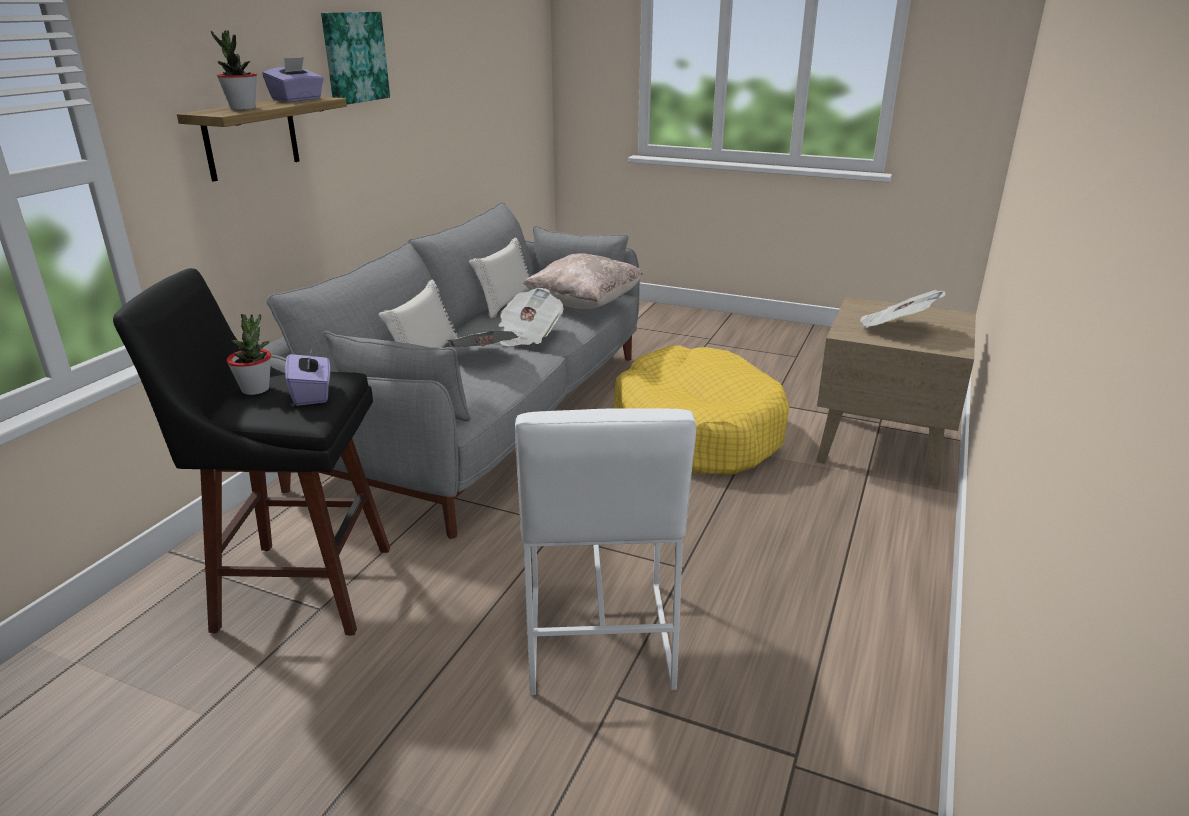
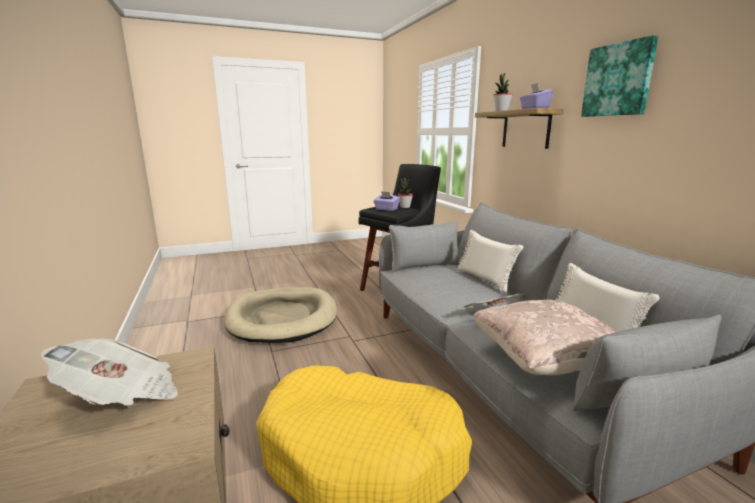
camera: 135 degrees right, 10 degrees down
(483, 358) = (460, 289): newspaper -> none
(599, 638) = (283, 318): white stool -> beige dog bed

